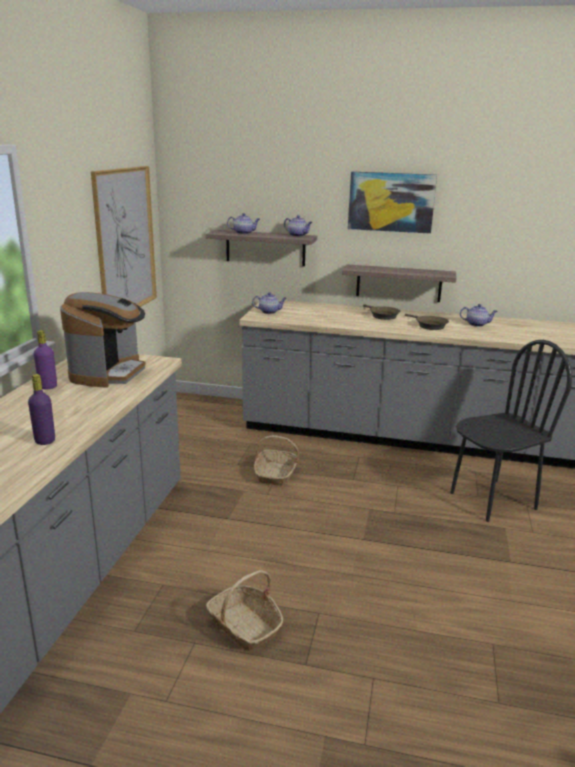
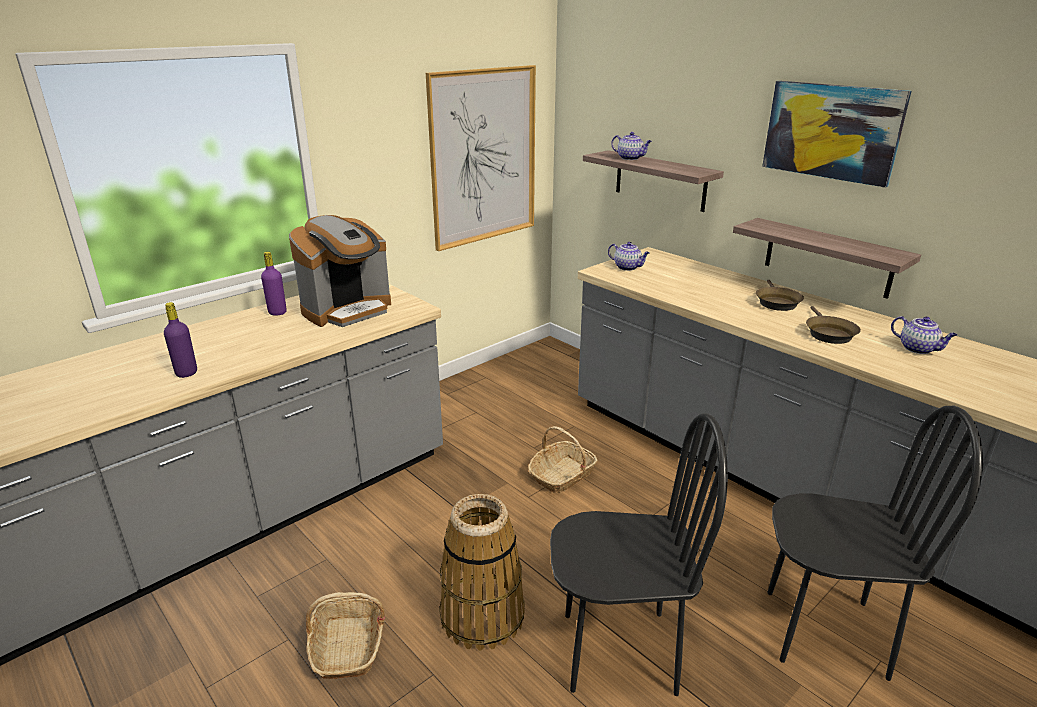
camera: 35 degrees right, 5 degrees up
(298, 235) = (694, 169): teapot -> none
(313, 569) = (482, 616): none -> basket
(409, 552) = (618, 651): none -> black chair

